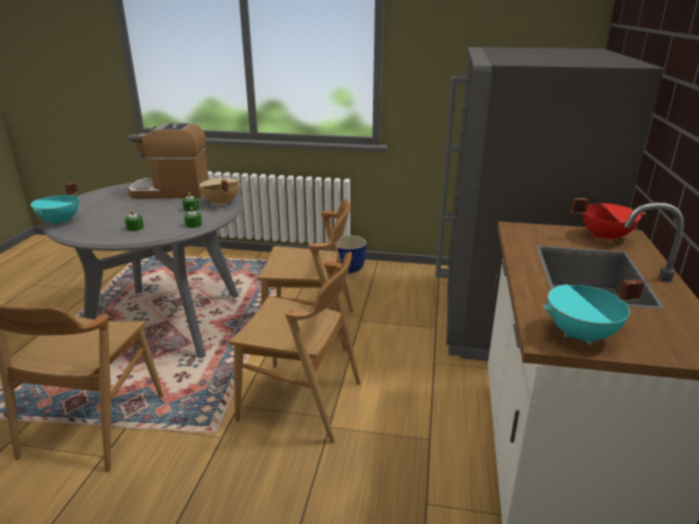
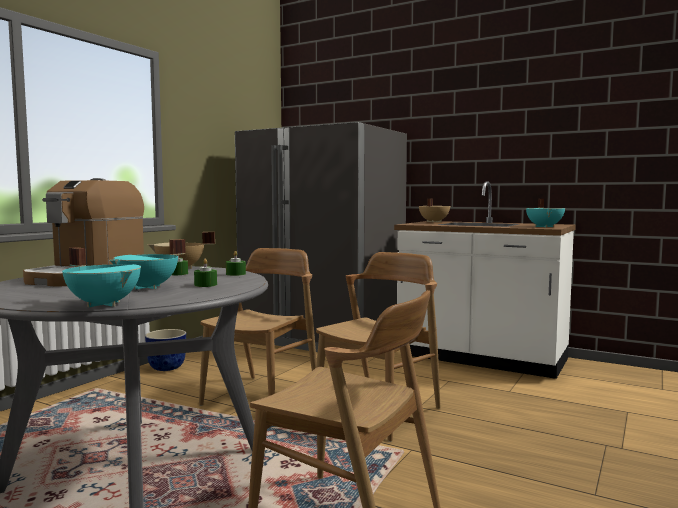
camera: 70 degrees left, 20 degrees down
(123, 216) = (148, 287): none -> turquoise cooking pot
(604, 237) = (433, 222): red cooking pot -> beige cooking pot

